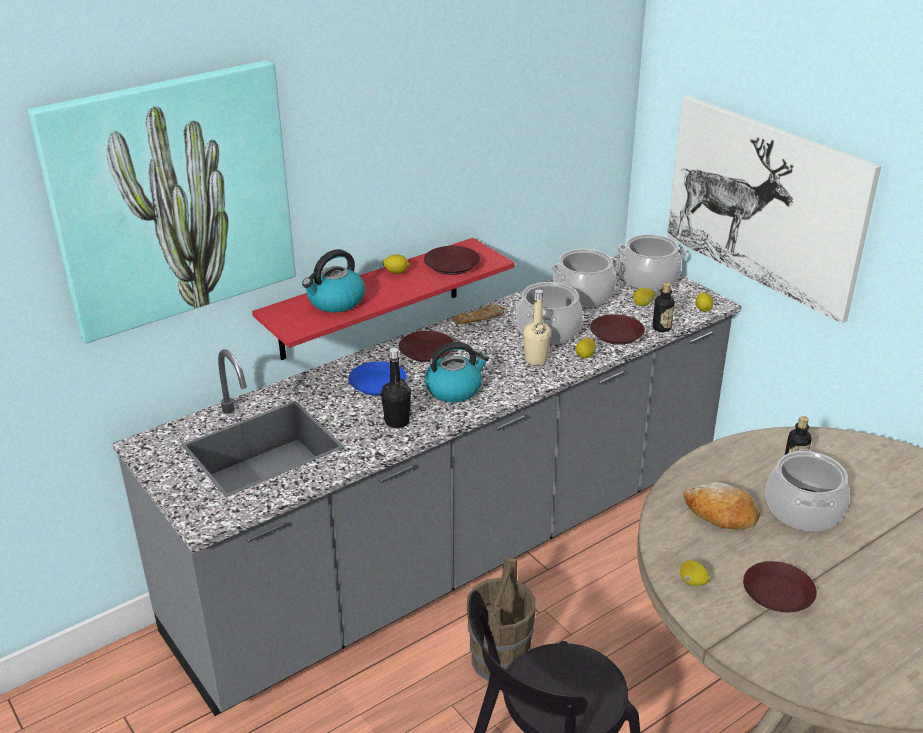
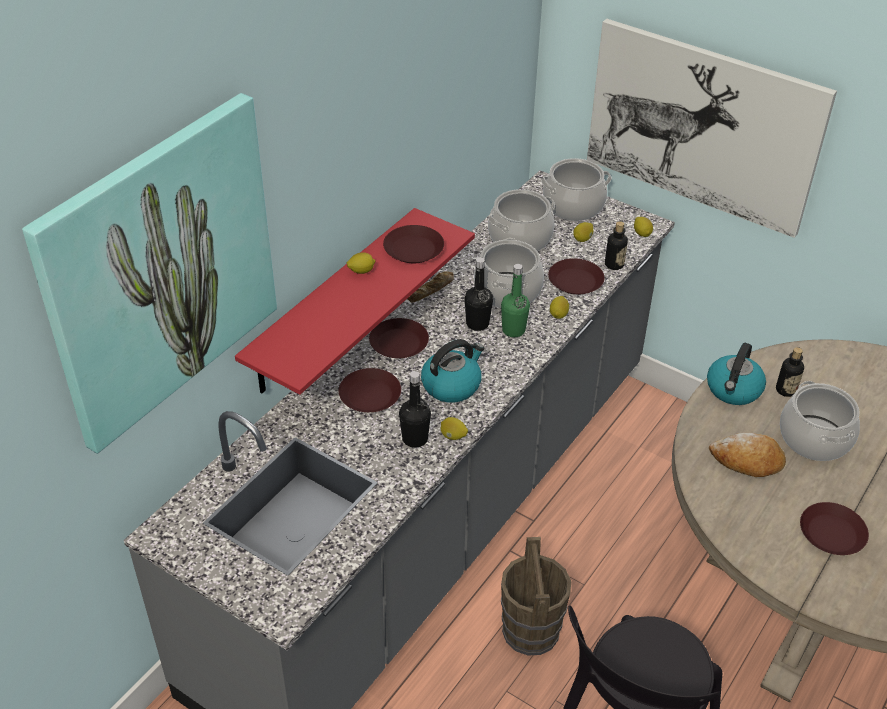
camera: 20 degrees left, 10 degrees up
(335, 302) = (319, 324): kettle -> kettle (733, 390)
(377, 384) = (370, 396): blue plate -> brown plate
(505, 349) = (477, 324): none -> black bottle
(536, 360) = (513, 330): beige bottle -> green bottle
(692, 582) = (756, 542): lemon -> lemon (453, 436)

